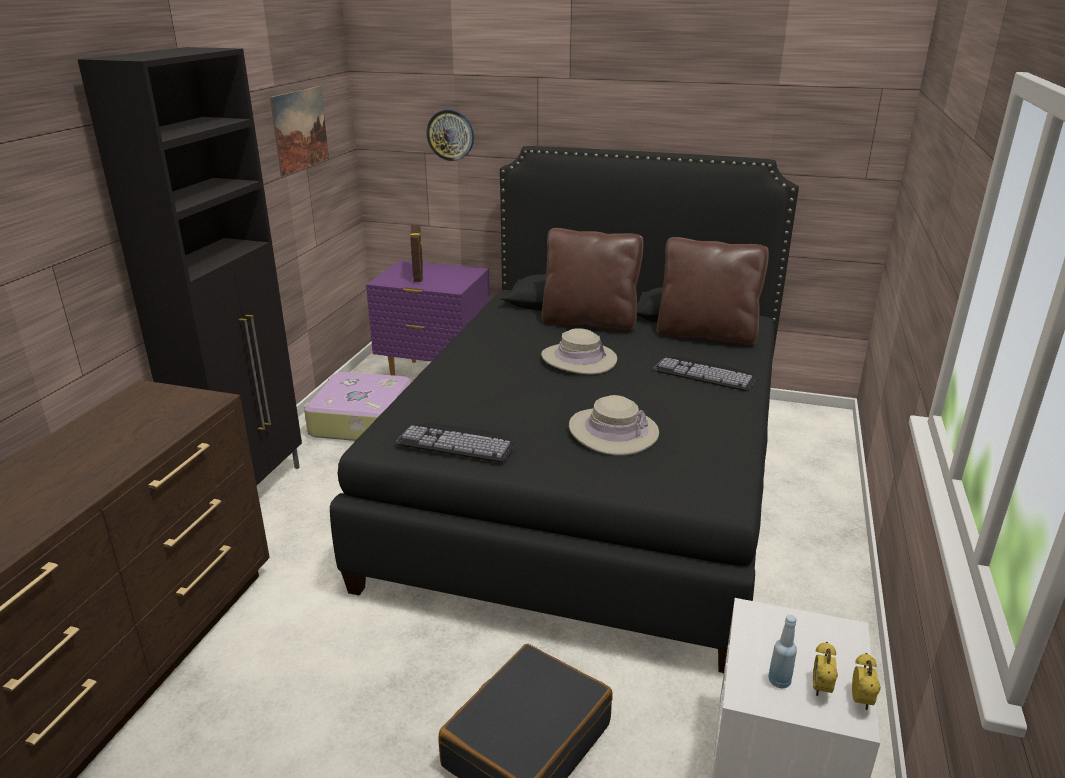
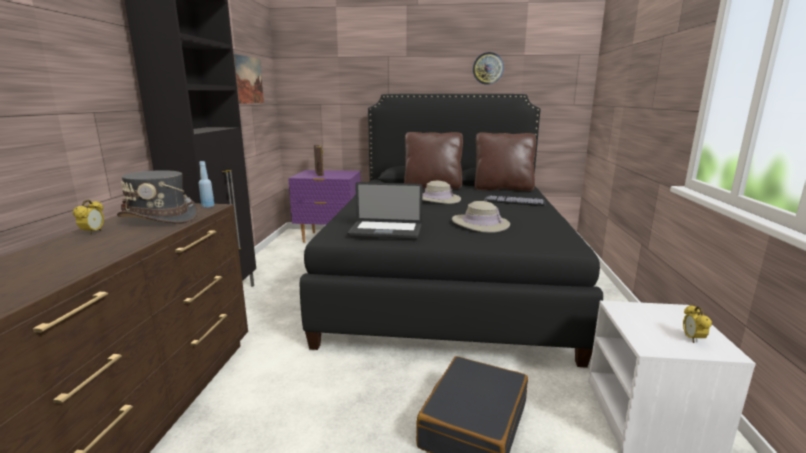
camera: 10 degrees left, 10 degrees down
(137, 425) = (160, 218): none -> grey hat
(361, 421) = (289, 261): suitcase -> none
(450, 135) = (336, 92): wall clock -> wall clock (488, 68)
(458, 441) = (385, 231): keyboard -> laptop
(779, 681) = (663, 338): blue bottle -> blue bottle (208, 206)
(861, 701) = (723, 342): alarm clock -> alarm clock (93, 232)

